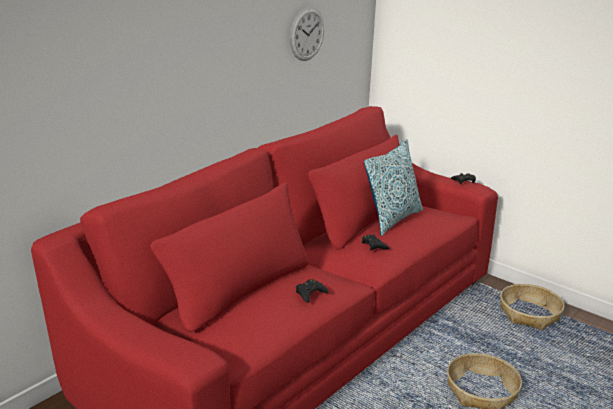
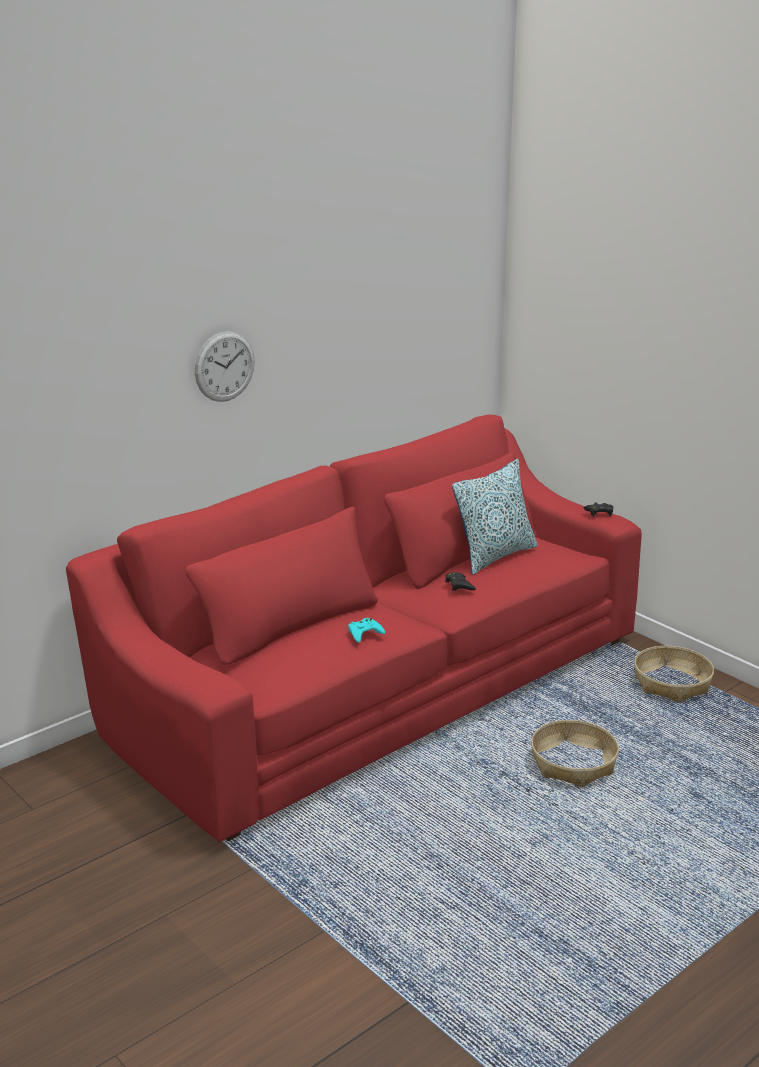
camera: 10 degrees right, 0 degrees up
(307, 34) = (403, 328): wall clock -> wall clock (224, 366)
(310, 293) = (364, 633): black game controller -> turquoise game controller

